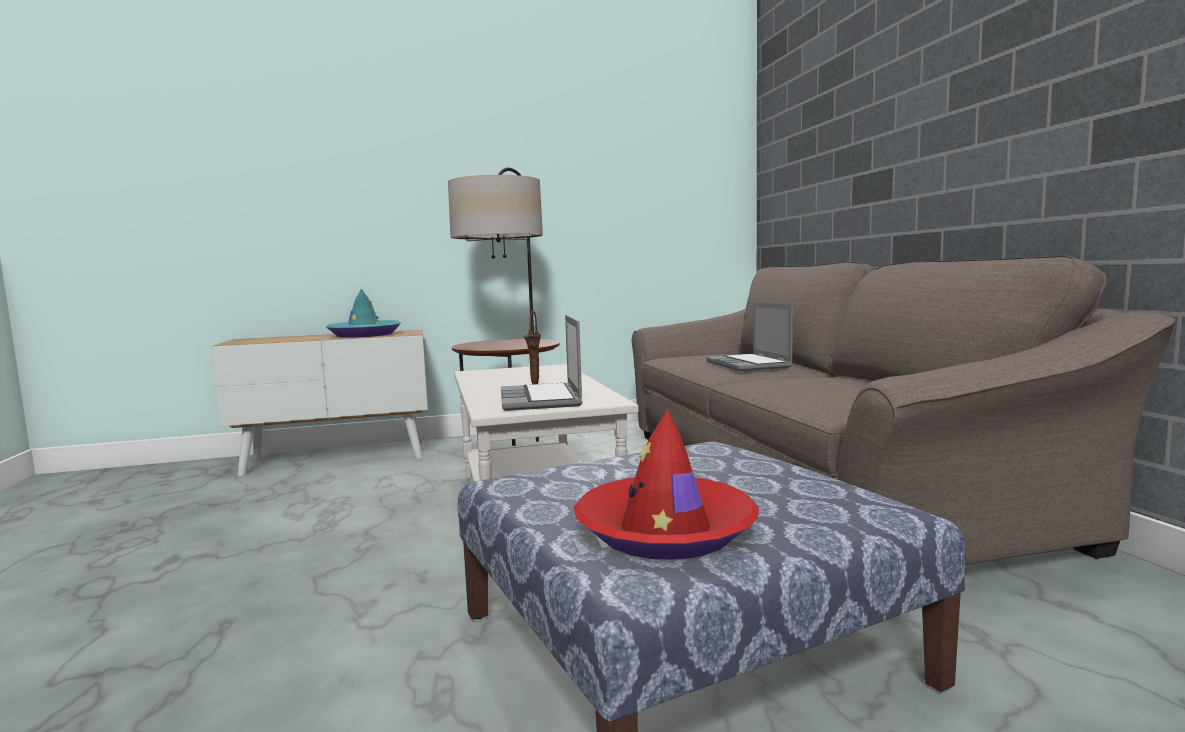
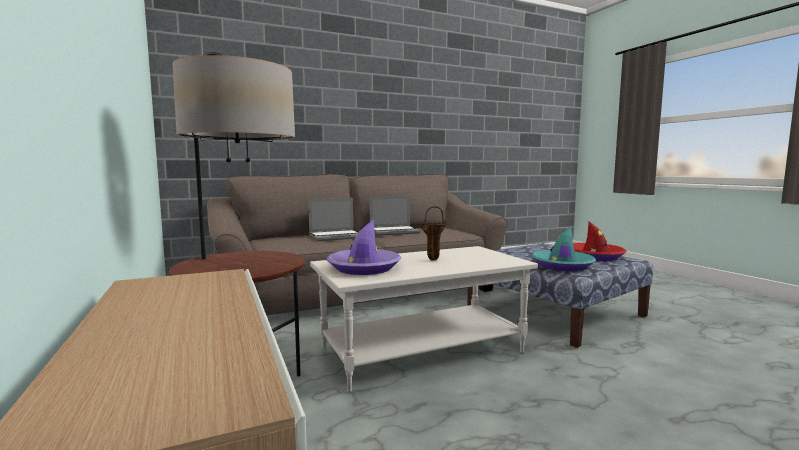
camera: 100 degrees left, 0 degrees up
(364, 335) = (189, 297): turquoise hat -> turquoise hat (562, 265)
(517, 373) = (364, 268): none -> purple hat
(541, 399) = (477, 256): laptop -> laptop (395, 232)

